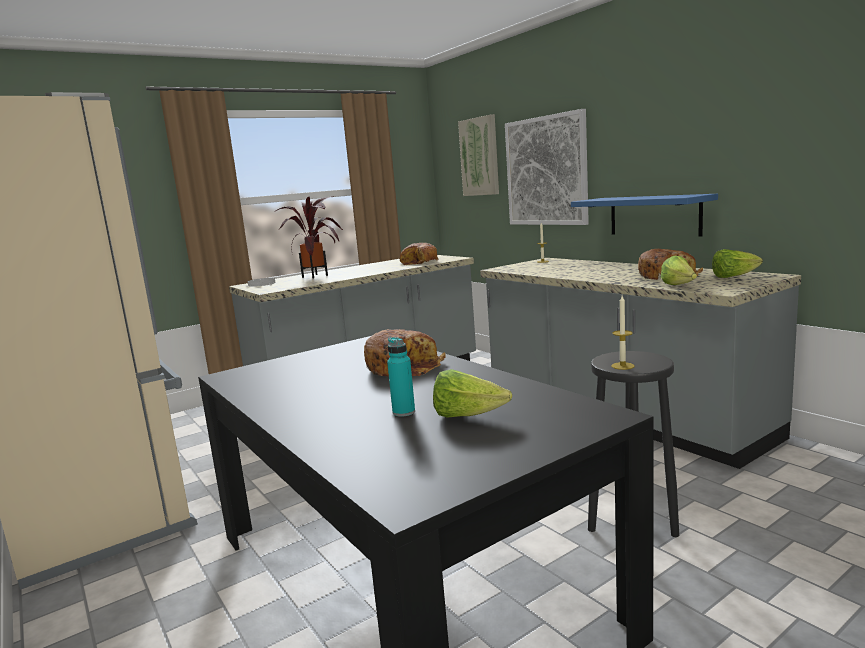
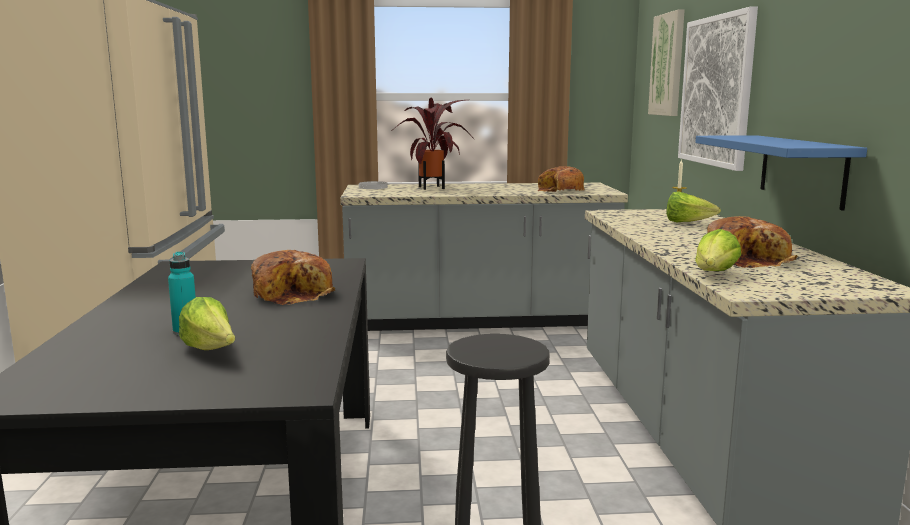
camera: 30 degrees right, 0 degrees up
(622, 366) = (473, 351): candle -> none
(733, 277) = (826, 278): lettuce -> lettuce (687, 223)

